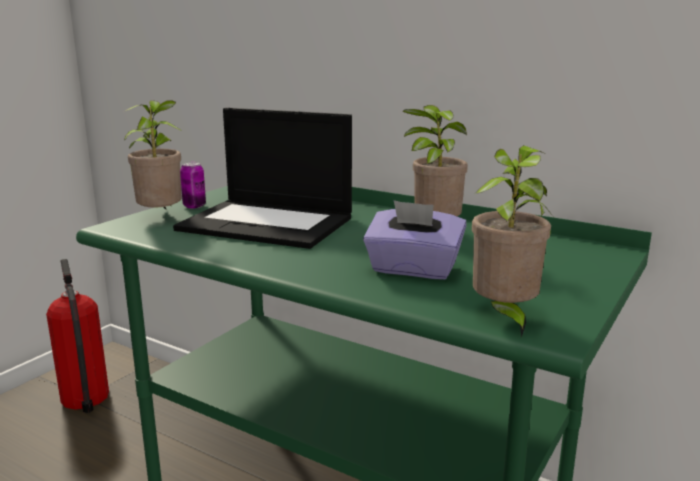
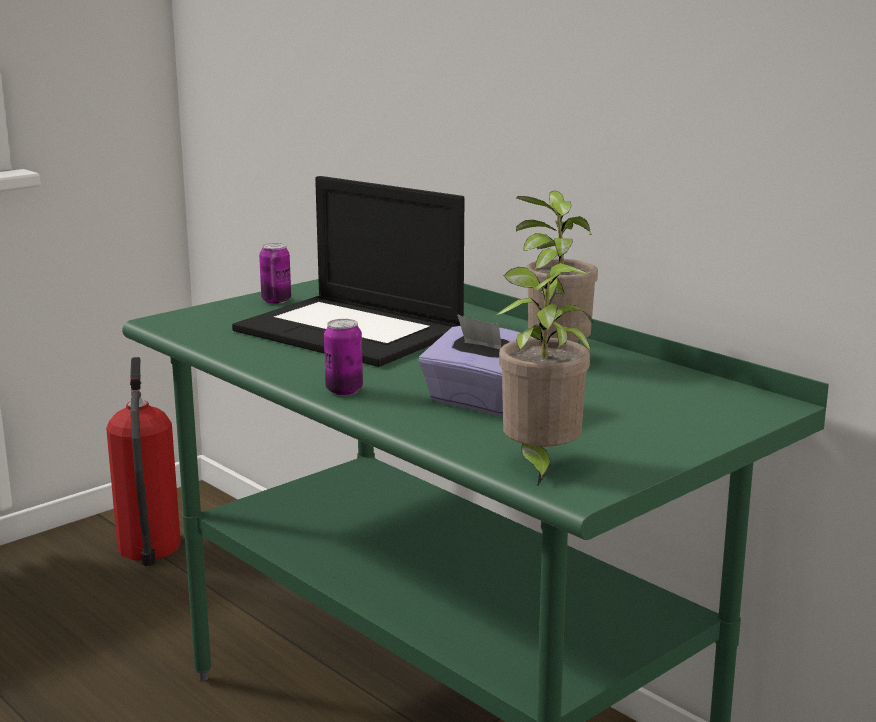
camera: 15 degrees right, 0 degrees up
(162, 218) = (228, 313): potted plant -> none
(297, 270) = (344, 390): none -> can

